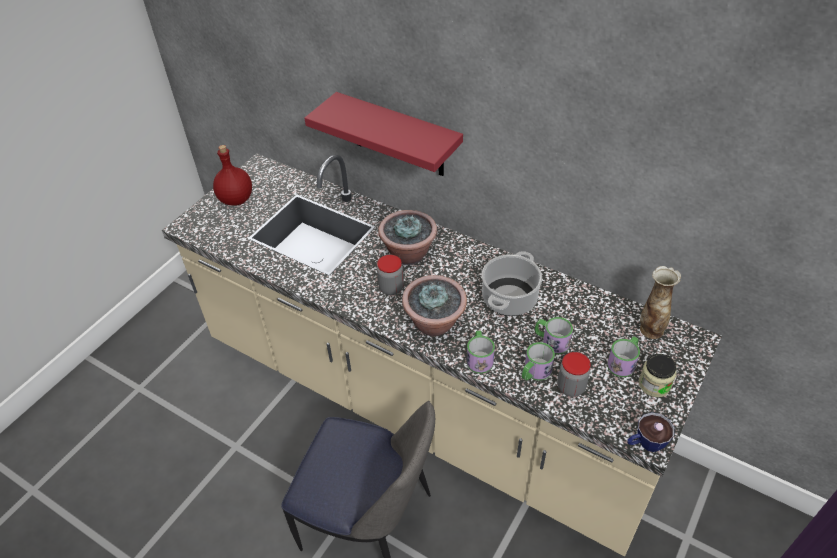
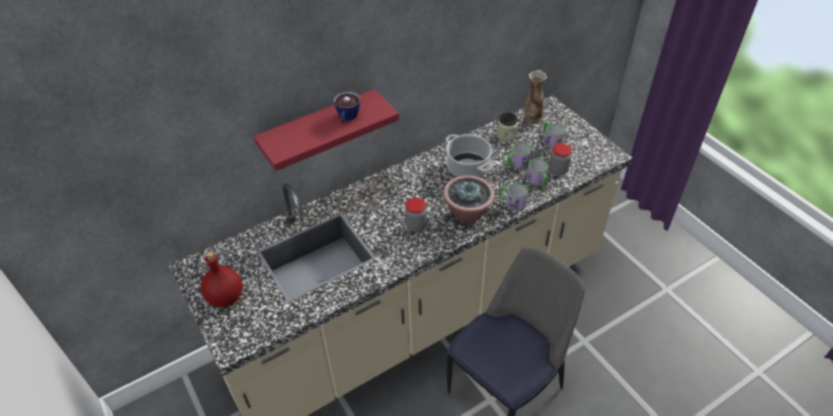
camera: 65 degrees left, 0 degrees up
(408, 254) = (387, 204): potted plant -> none
(645, 443) = (613, 157): cup -> cup (347, 118)
(654, 384) = (573, 136): jar -> jar (506, 135)

